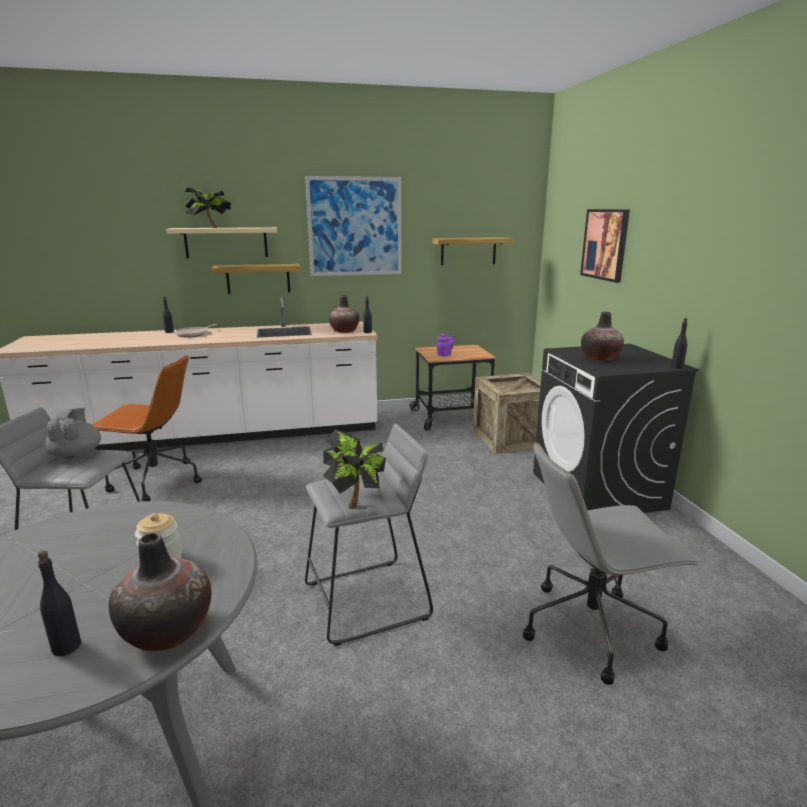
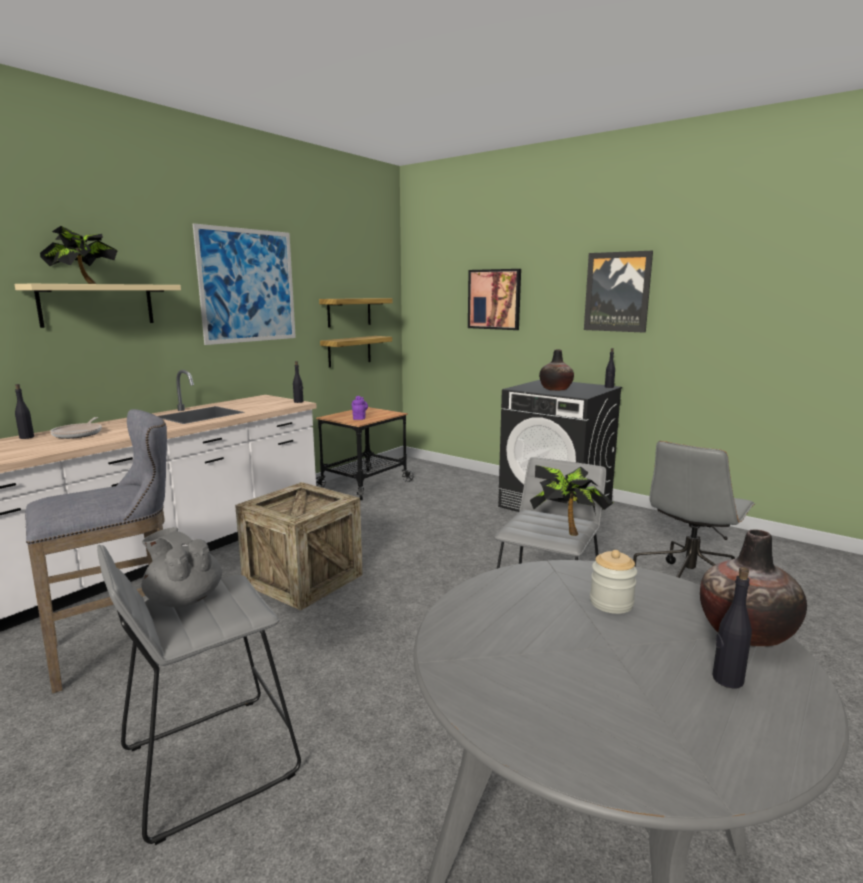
camera: 40 degrees left, 5 degrees down
(154, 481) = (123, 646): brown office chair -> grey stool
(258, 278) = (142, 351): shelf -> shelf (349, 351)
(344, 331) = (271, 404): vase -> none
(510, 438) = (440, 487): crate -> crate (303, 579)
(712, 244) = (617, 292): none -> picture

